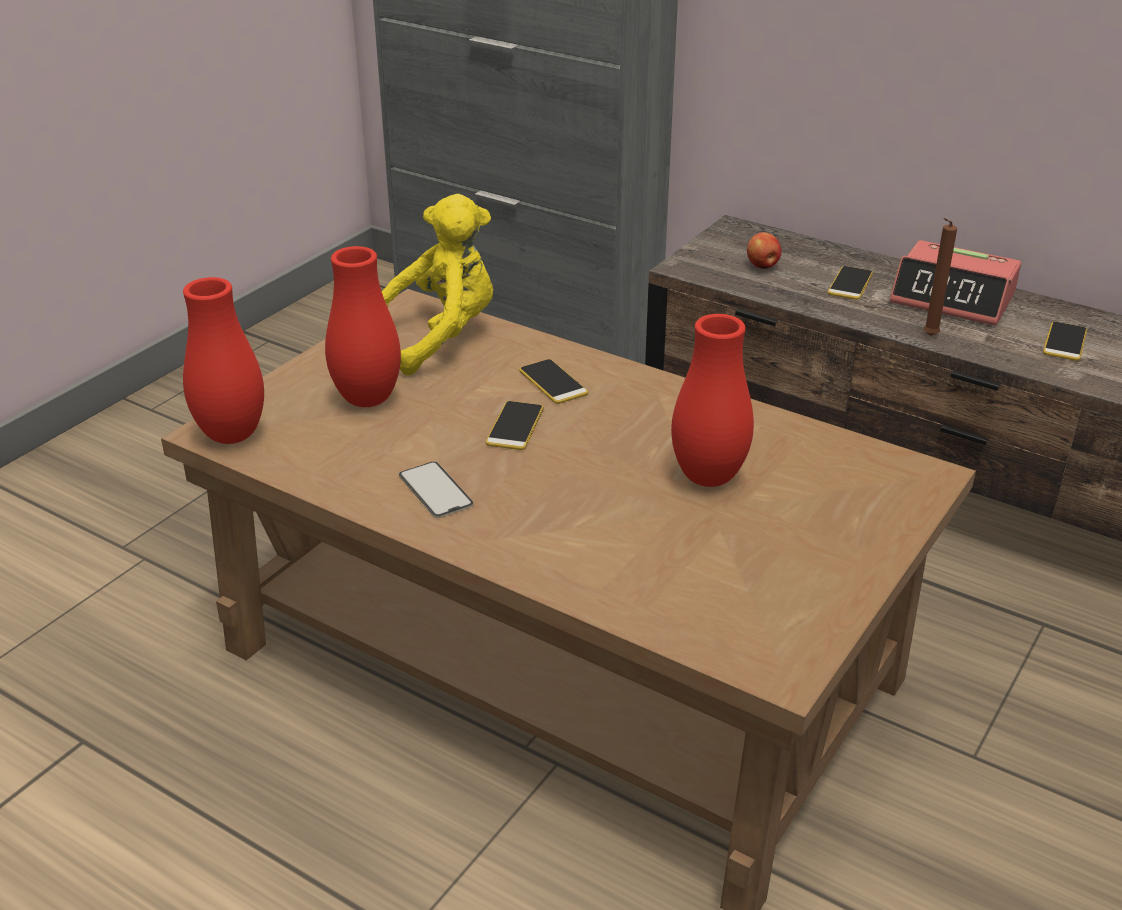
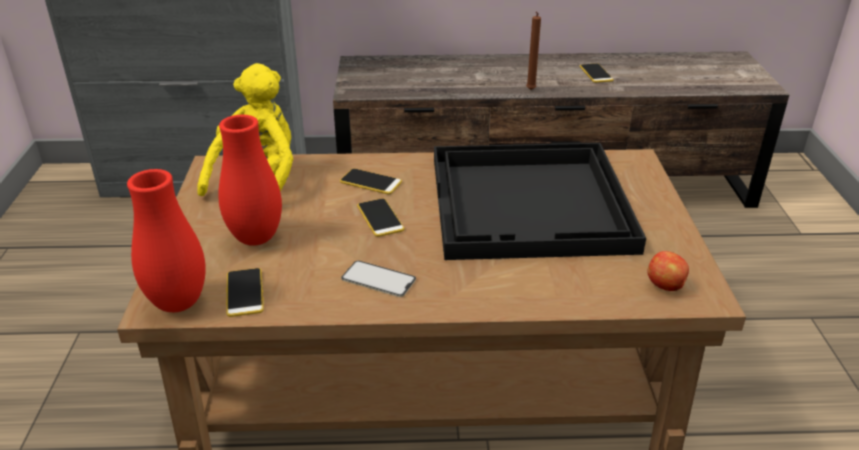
camera: 35 degrees left, 0 degrees up
(708, 477) = (531, 204): red vase -> black tray
(762, 266) = (398, 78): apple -> apple (666, 286)
(850, 284) = (457, 74): phone -> phone (245, 292)
(953, 298) = (518, 67): alarm clock -> none

